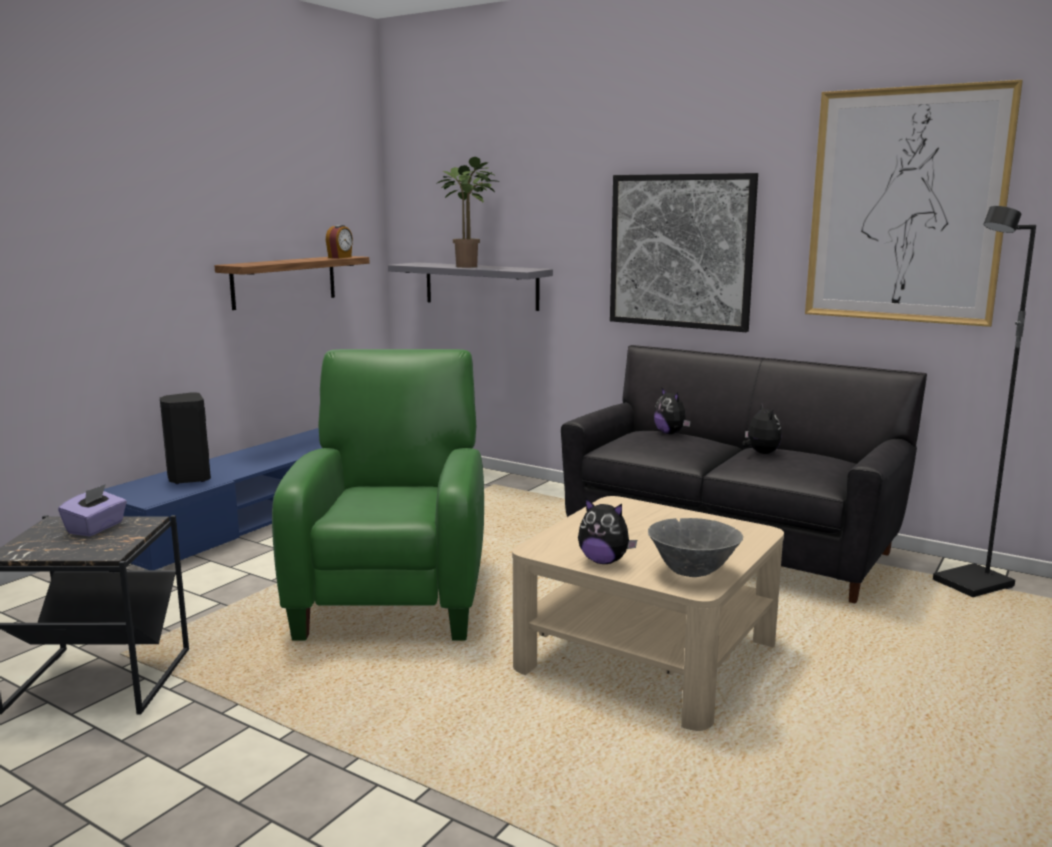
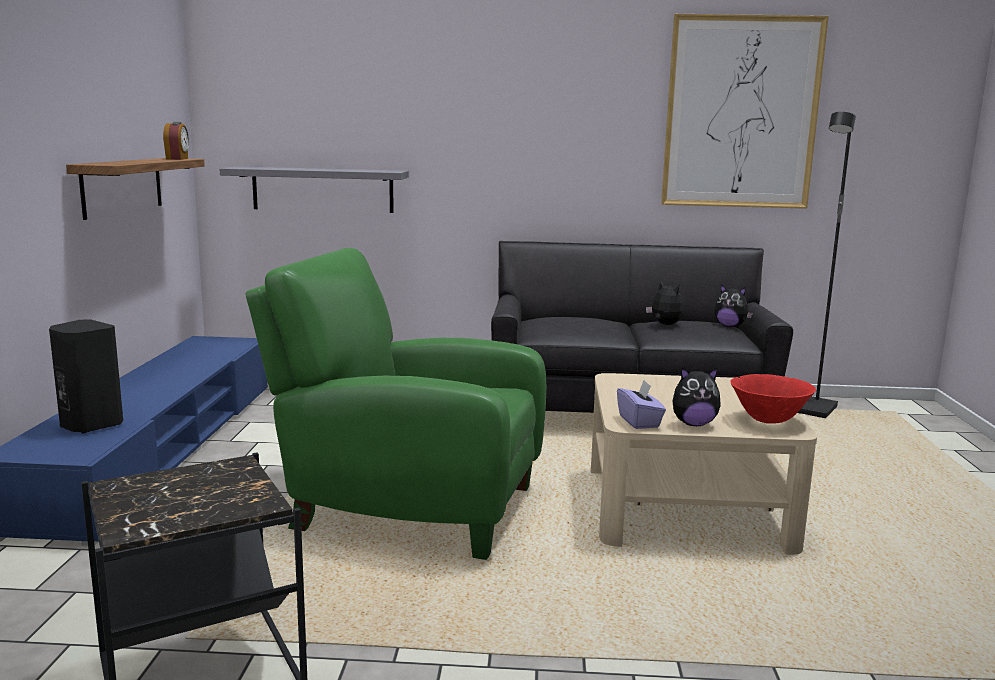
camera: 30 degrees left, 0 degrees up
(96, 528) = (188, 482): purple tissue box -> purple tissue box (639, 421)
(395, 594) = (407, 506): green armchair -> green armchair turned 45 degrees counterclockwise
(470, 266) = (321, 169): potted plant -> none
(670, 433) = (570, 317): plush toy -> plush toy (730, 326)
(681, 251) = (544, 152): picture -> none
(692, 573) = (768, 421): grey bowl -> red bowl

